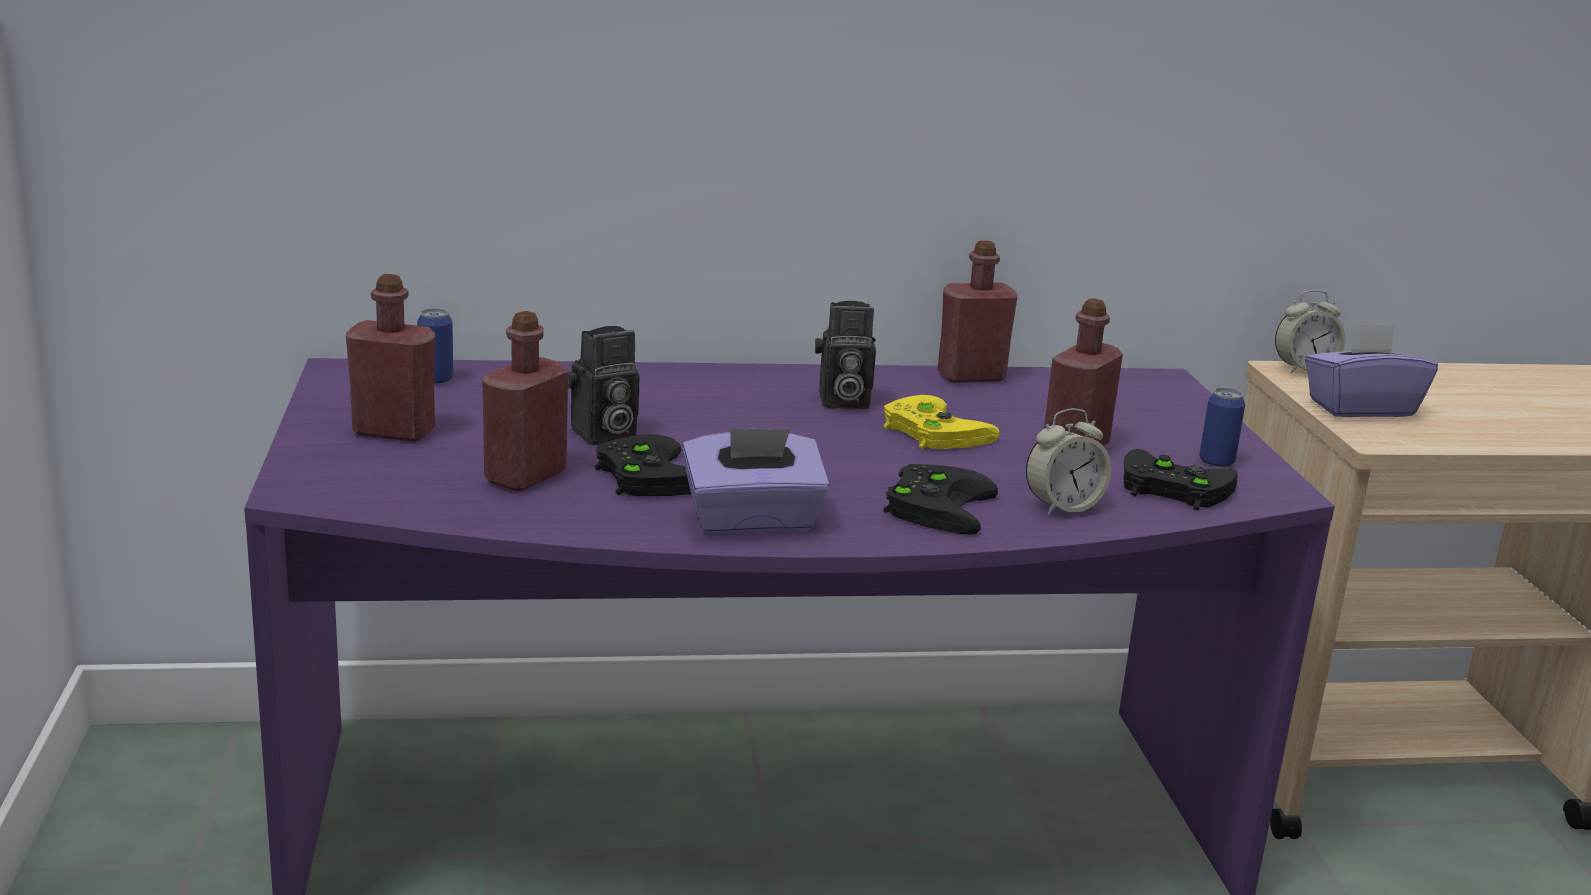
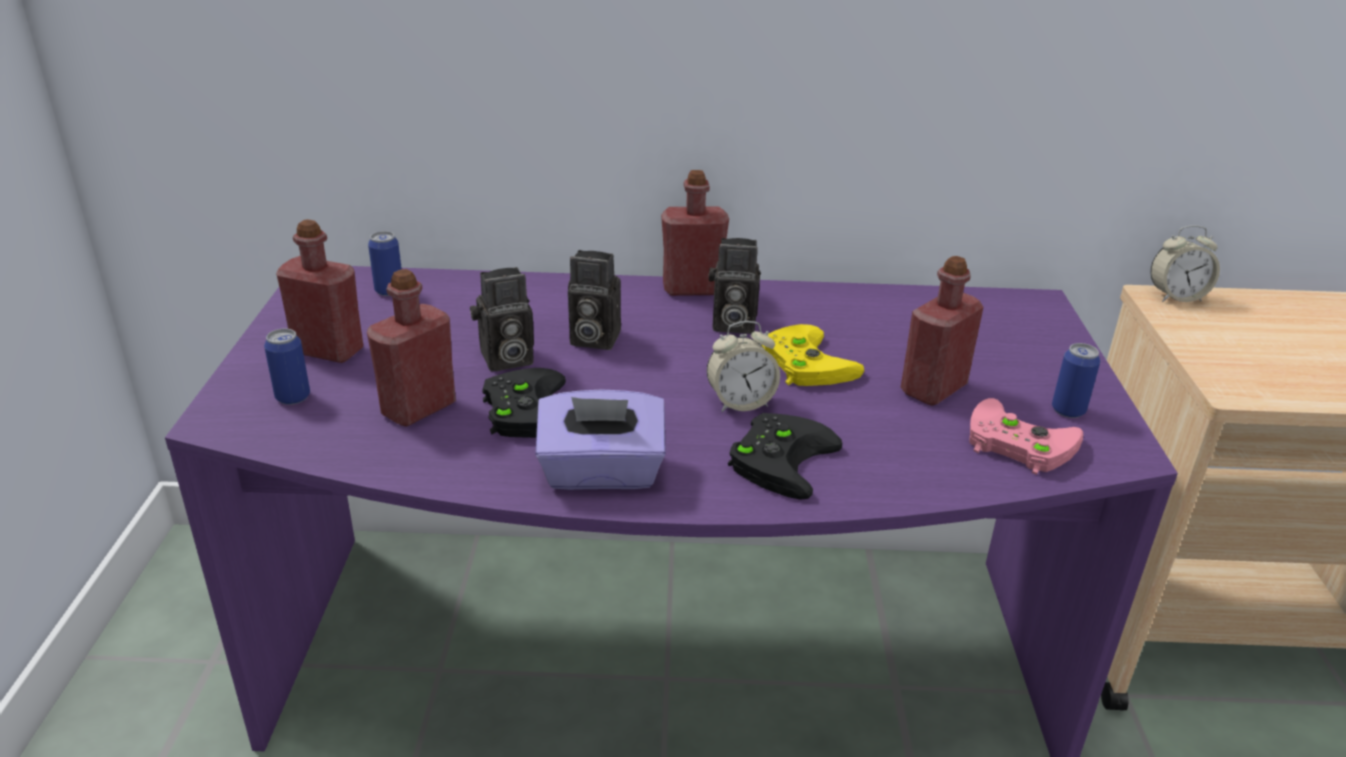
camera: 10 degrees right, 10 degrees up
(375, 471) = (293, 397): none -> can
(691, 416) = (591, 339): none -> camera
(971, 376) = (859, 296): red bottle -> red bottle (692, 288)
(1063, 507) = (902, 465): alarm clock -> alarm clock (740, 403)
(1170, 487) = (1015, 443): black game controller -> pink game controller
(1360, 408) = (1224, 348): purple tissue box -> none

